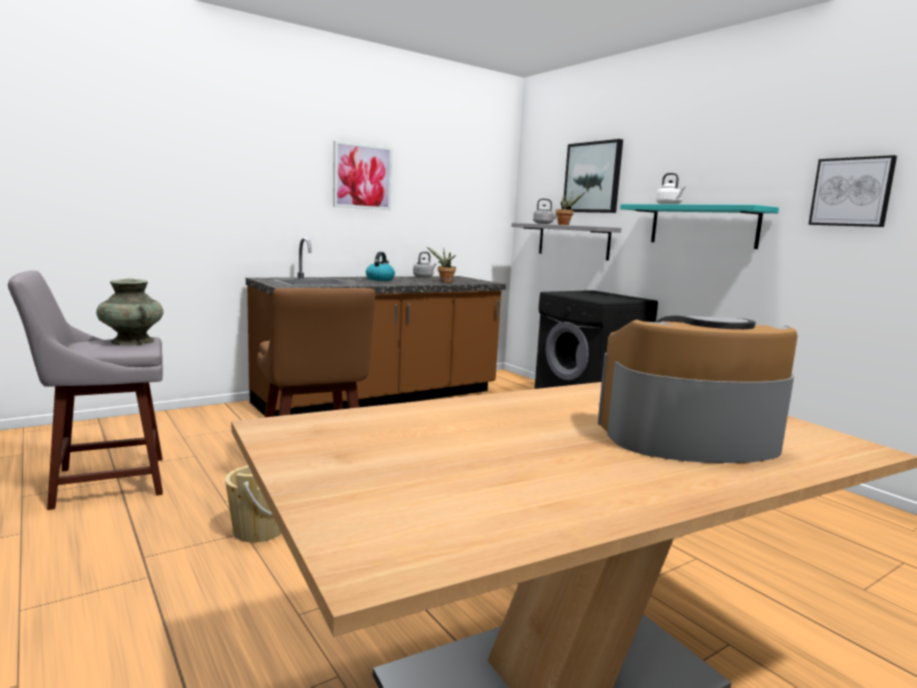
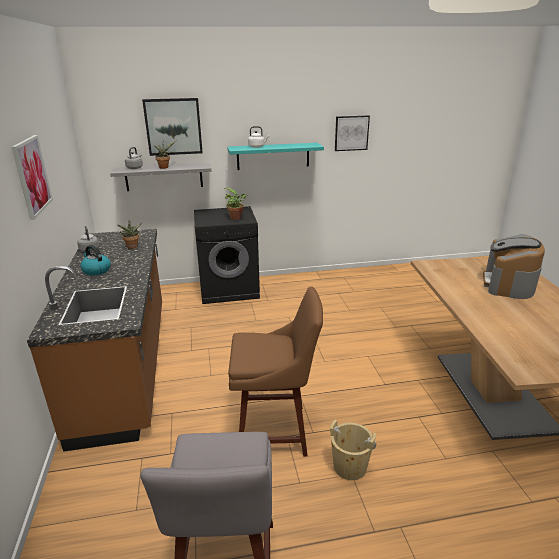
camera: 65 degrees left, 15 degrees up
(133, 341) = (206, 449): turquoise vase -> none
(601, 299) = (237, 218): none -> potted plant

